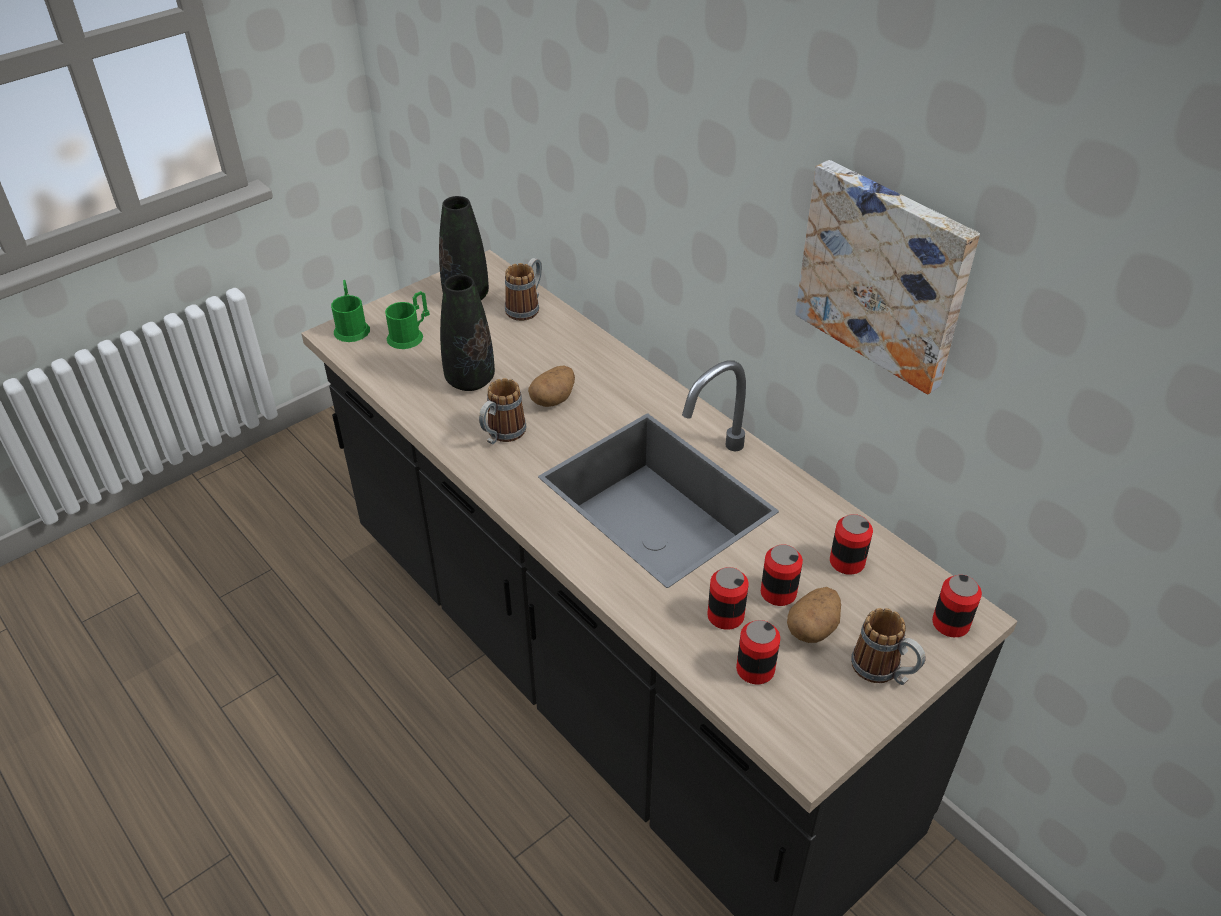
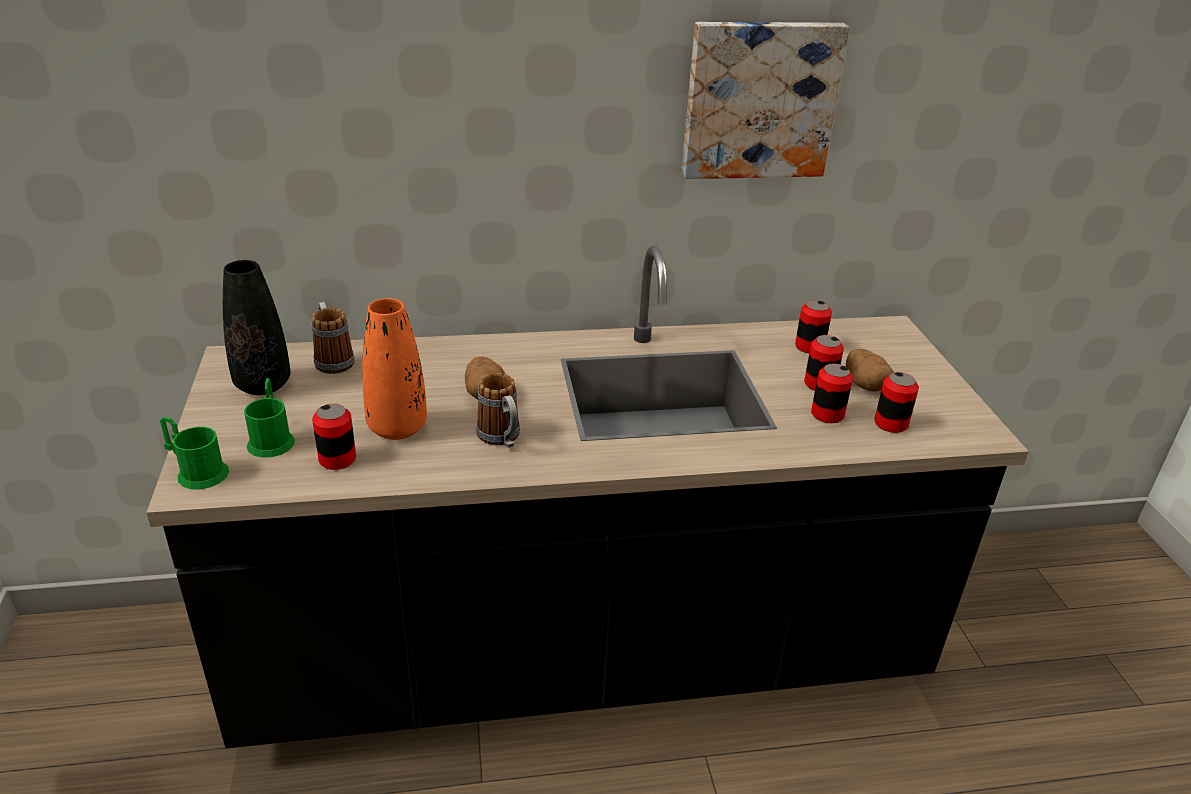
camera: 60 degrees left, 10 degrees down
(470, 380) = (397, 428): black vase -> orange vase
(883, 672) = (923, 376): mug -> none
(950, 623) = (894, 336): can -> can (337, 459)

